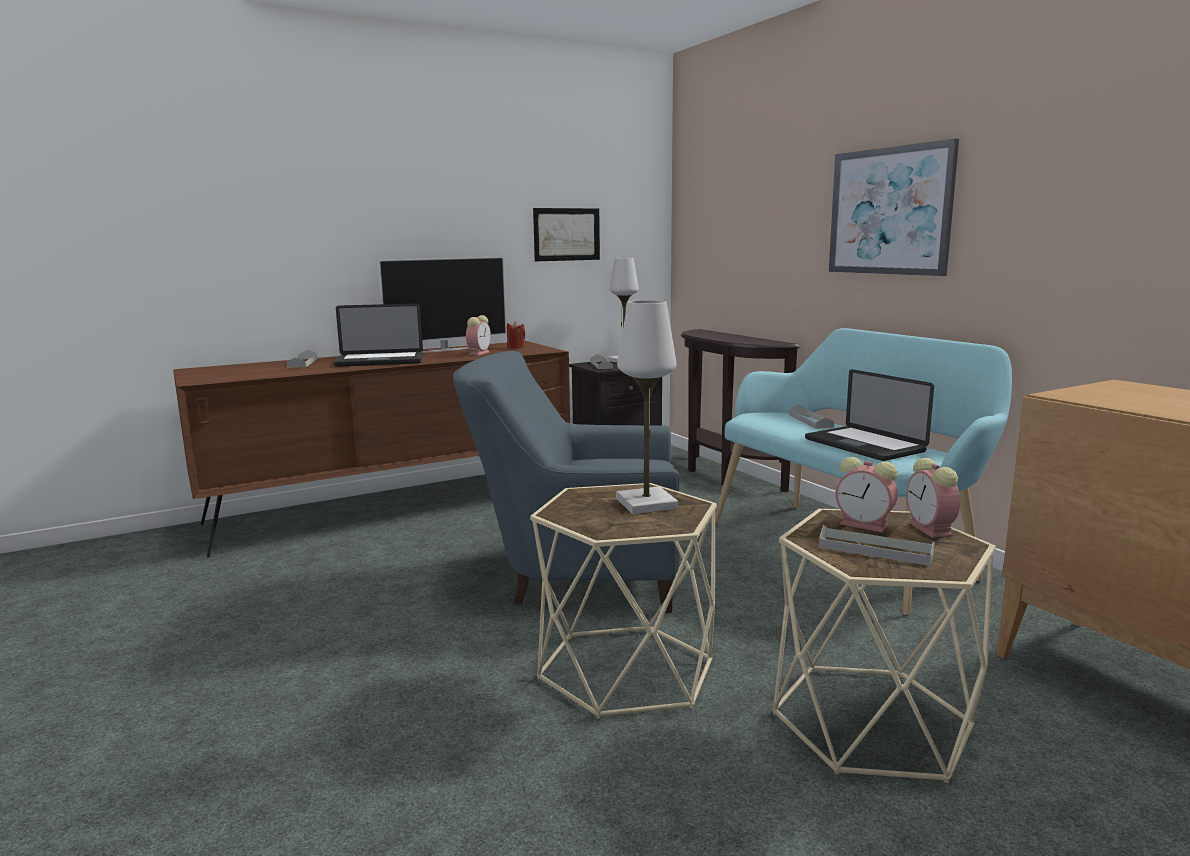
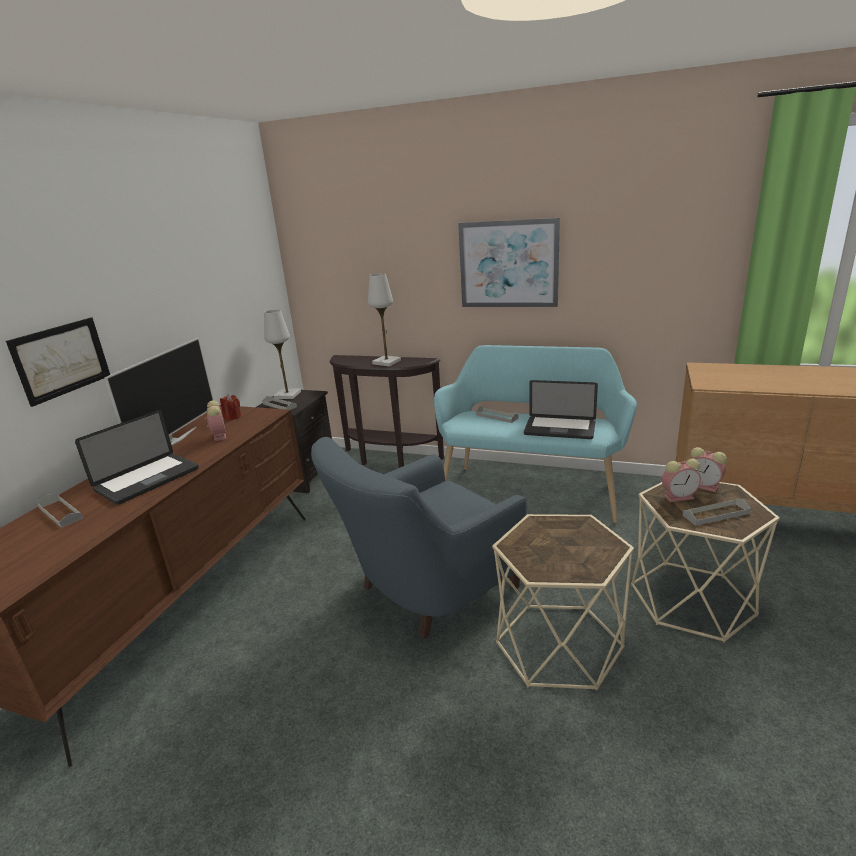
camera: 40 degrees left, 10 degrees up
(566, 234) = (223, 300): picture -> picture (61, 359)
(646, 503) = (564, 535): white table lamp -> white table lamp (387, 362)

